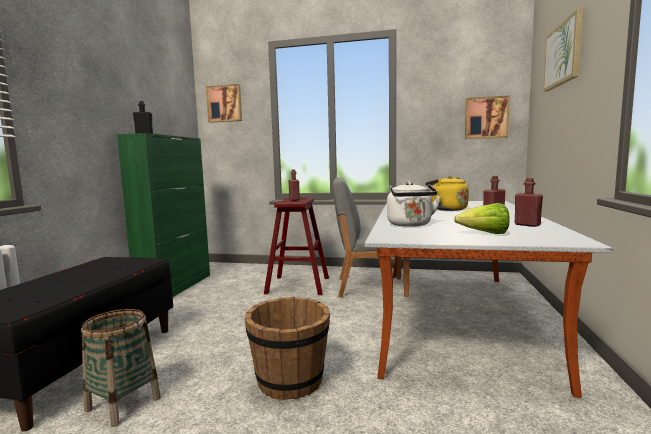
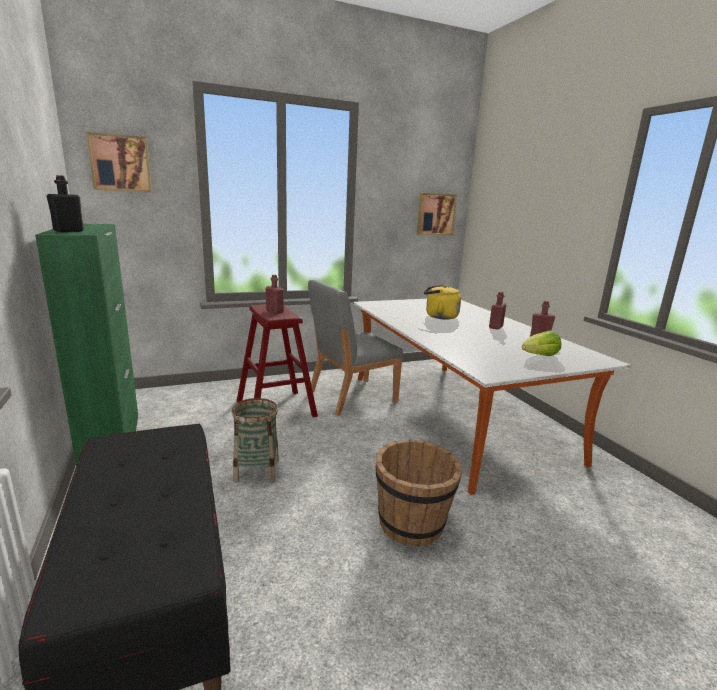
camera: 35 degrees left, 10 degrees up
(123, 404) = (288, 618): basket -> basket (256, 470)
(410, 225) = (464, 348): white kettle -> none
(563, 54) = (531, 177): picture -> none

